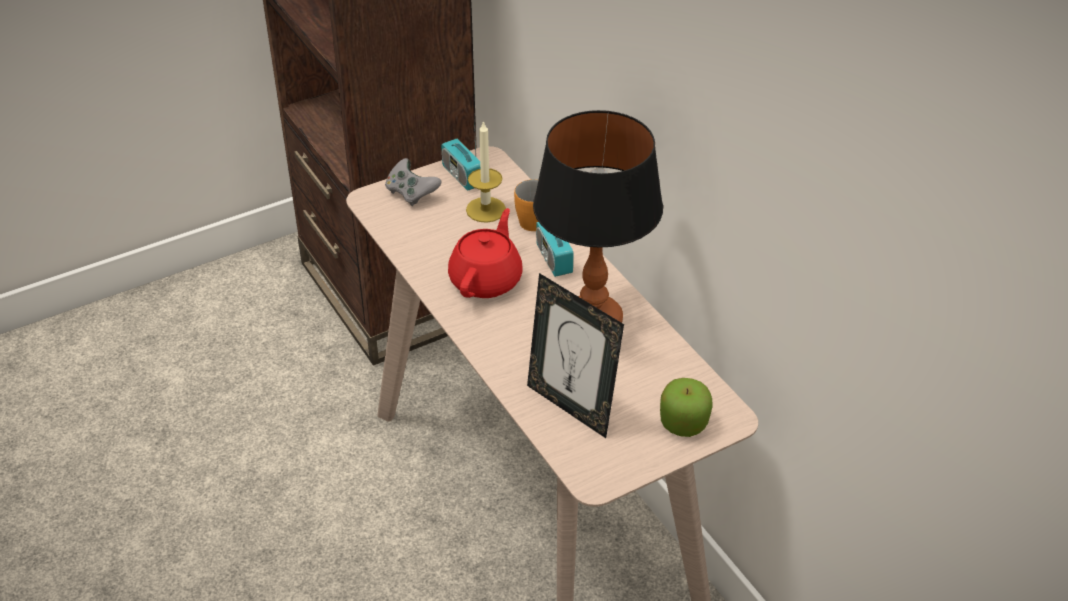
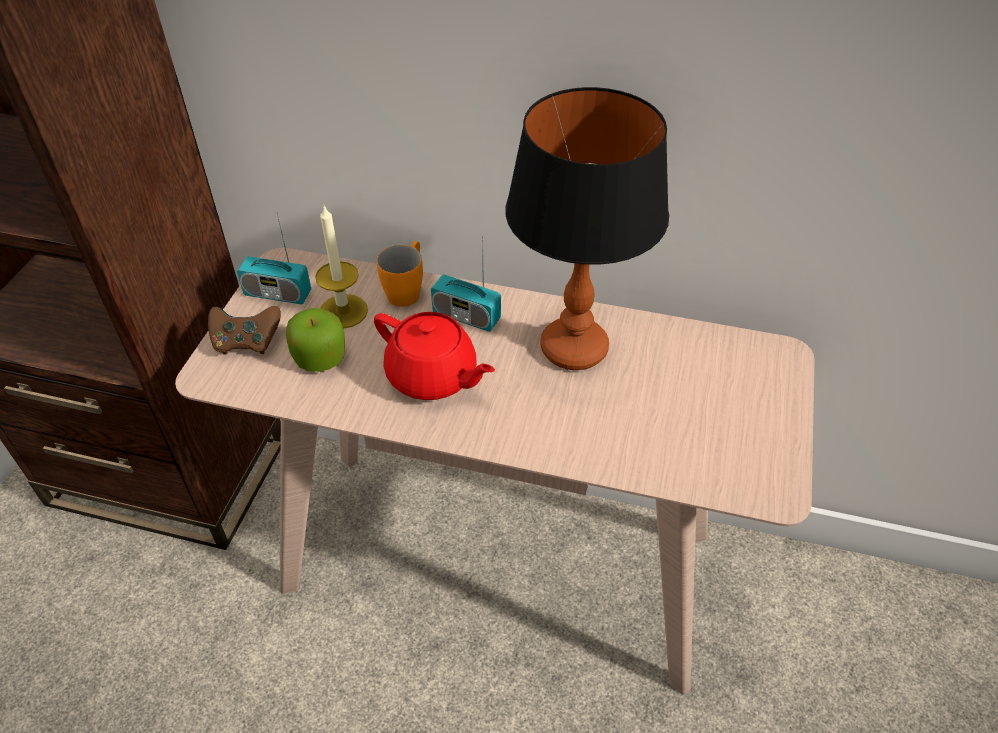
camera: 45 degrees left, 5 degrees up
(411, 193) = (246, 342): grey game controller -> brown game controller
(487, 280) = (433, 376): red teapot -> red teapot turned 150 degrees clockwise
(571, 406) = (665, 440): picture frame -> none
(684, 423) = (761, 384): apple -> apple (320, 357)

